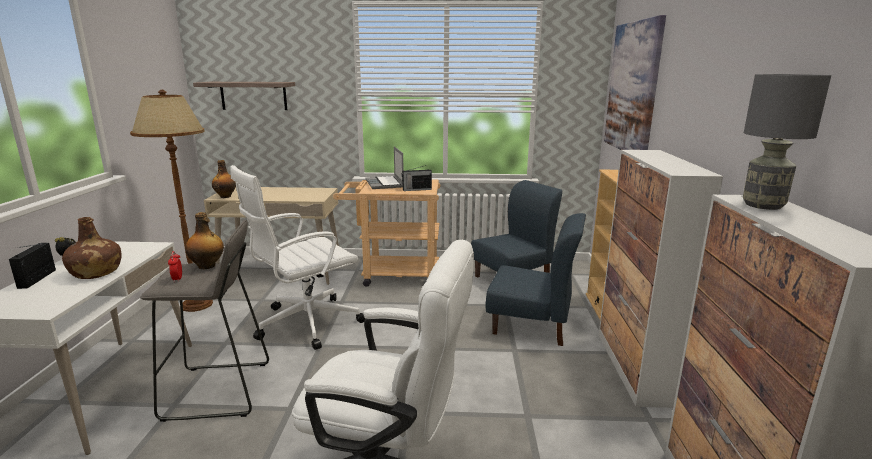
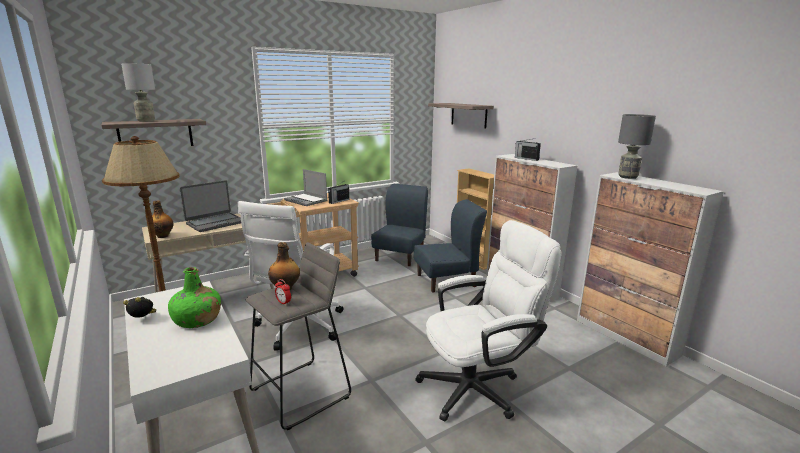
camera: 35 degrees left, 0 degrees up
(38, 278) = (146, 341): radio -> radio (526, 158)
(95, 273) = (197, 320): brown bottle -> green bottle
(240, 81) = (146, 121): none -> grey table lamp
(284, 193) = (215, 223): none -> laptop
(632, 88) = (468, 115): picture -> shelf

